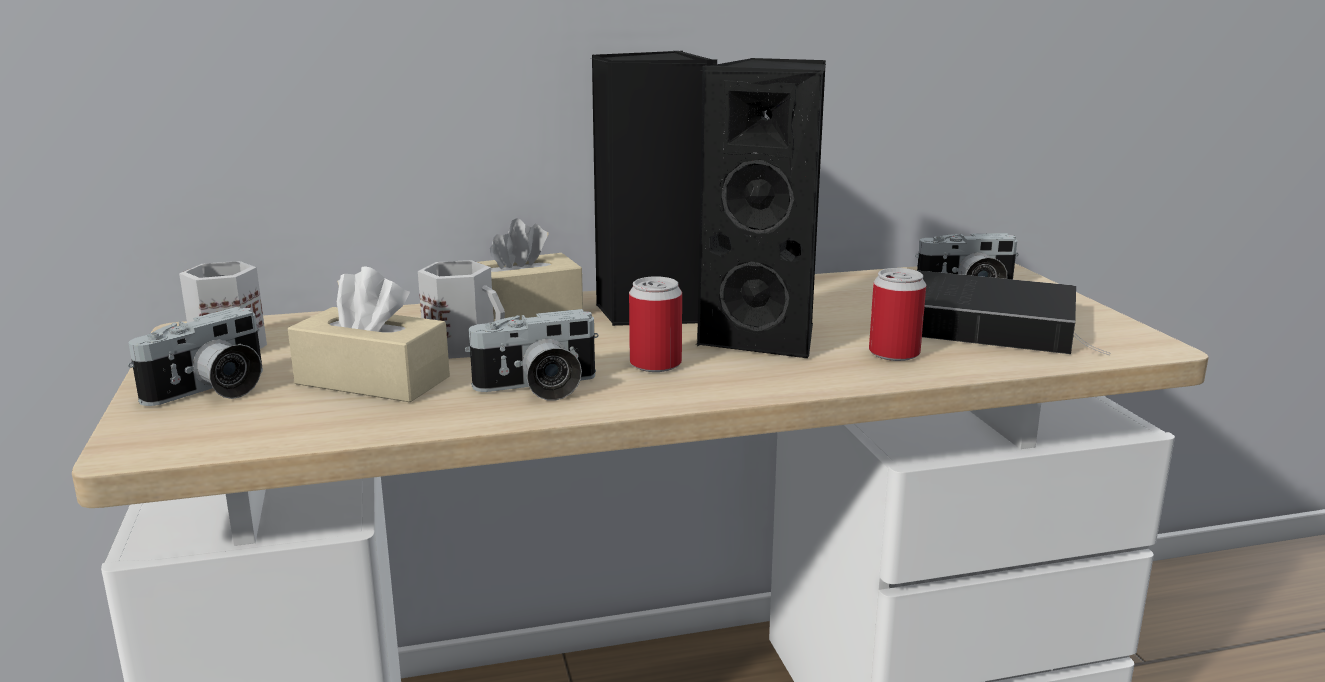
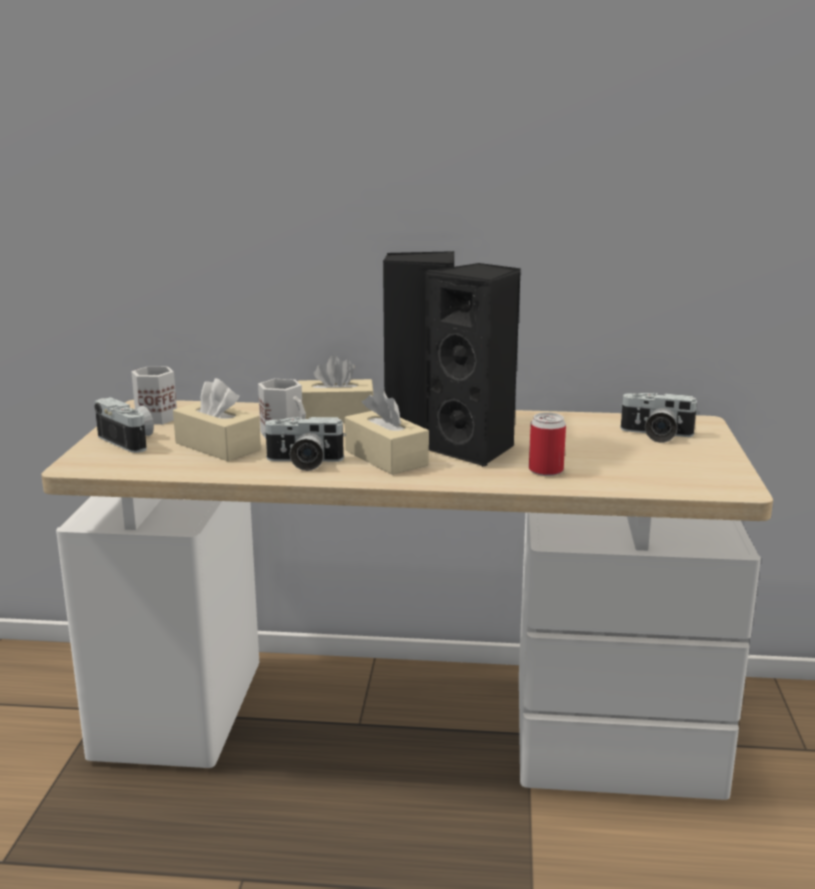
camera: 20 degrees right, 0 degrees up
(212, 391) = (131, 441): camera -> camera turned 105 degrees counterclockwise
(655, 364) = (386, 458): can -> beige tissue box
(987, 324) = (637, 460): book -> none

